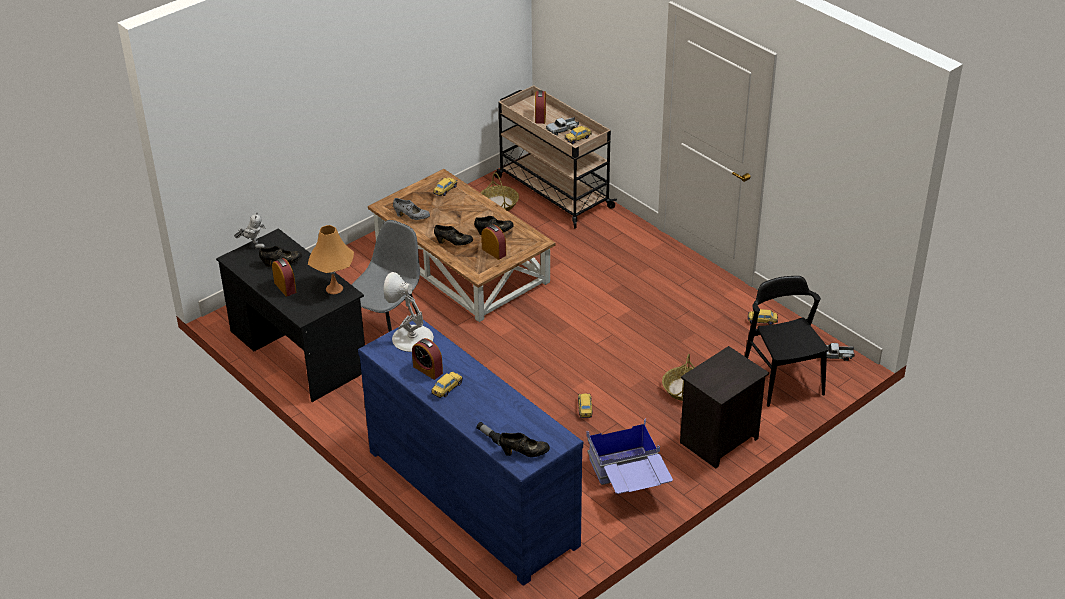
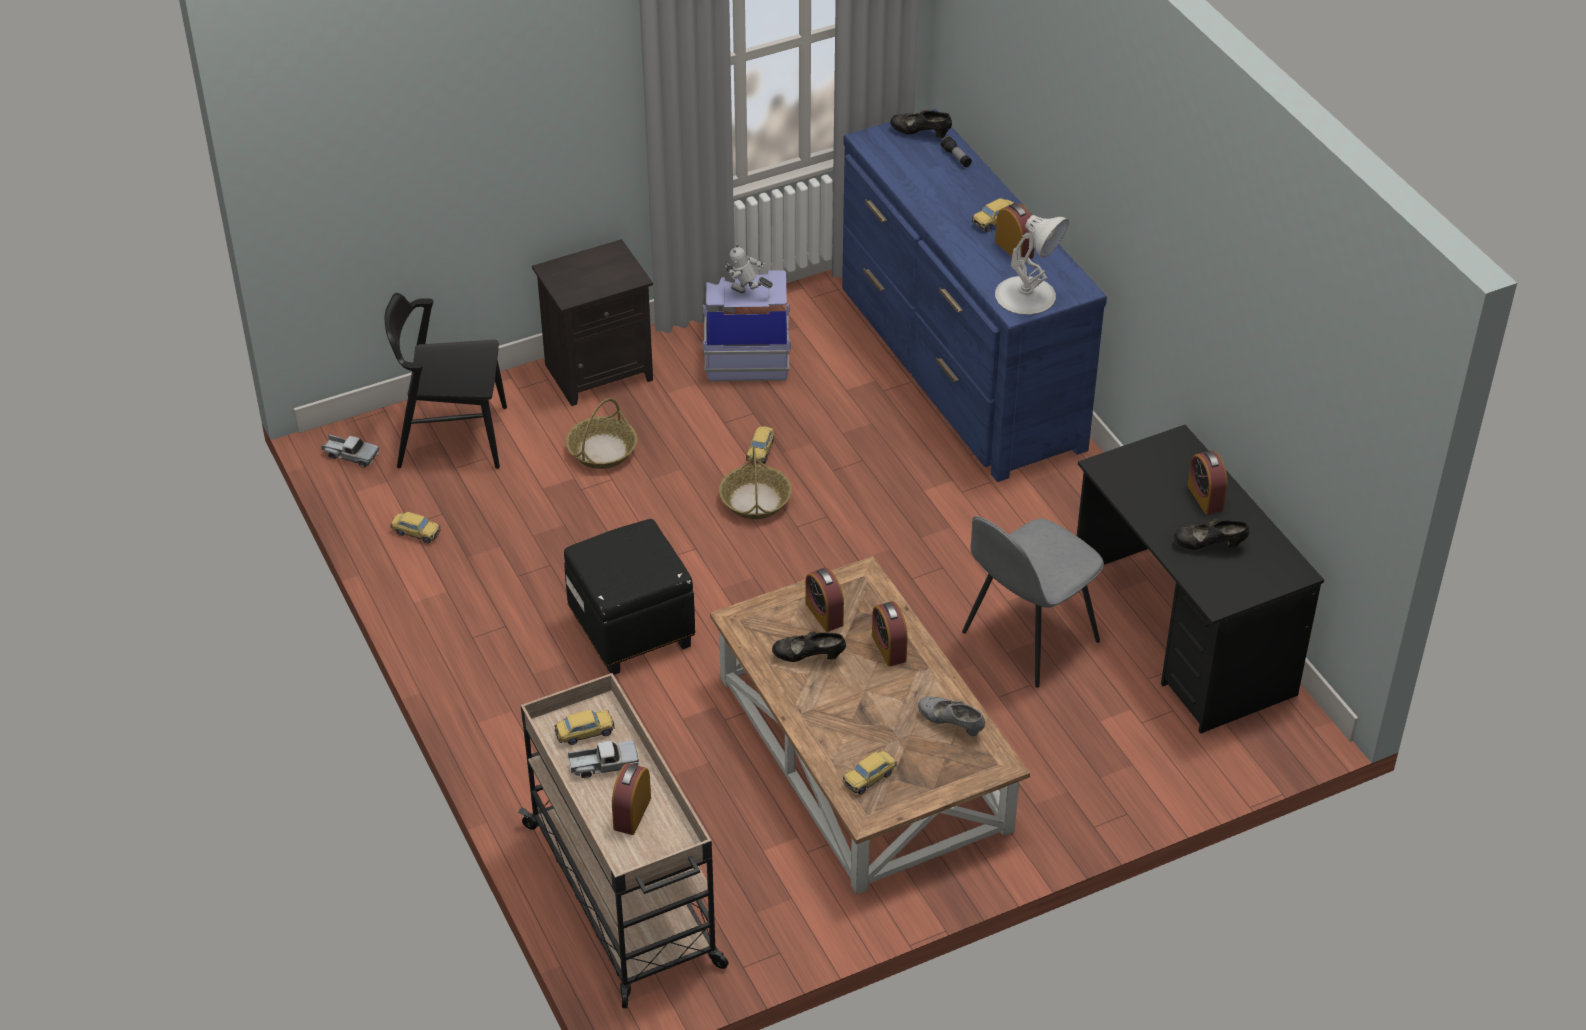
camera: 165 degrees left, 5 degrees up
(253, 246) = (1258, 591): toy robot -> toy robot (747, 295)
(334, 289) = (1124, 479): orange table lamp -> none
(453, 243) = (889, 648): black shoe -> alarm clock
(498, 203) = (745, 890): basket -> basket (755, 501)
(610, 296) = (630, 630): none -> black ottoman
(783, 379) = (452, 437): black chair -> black chair turned 90 degrees clockwise

